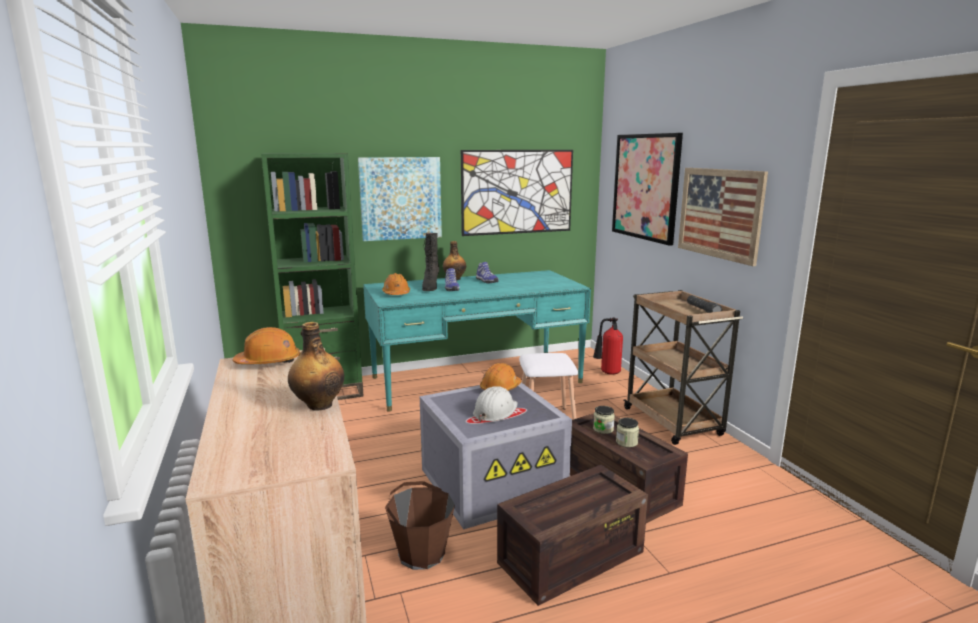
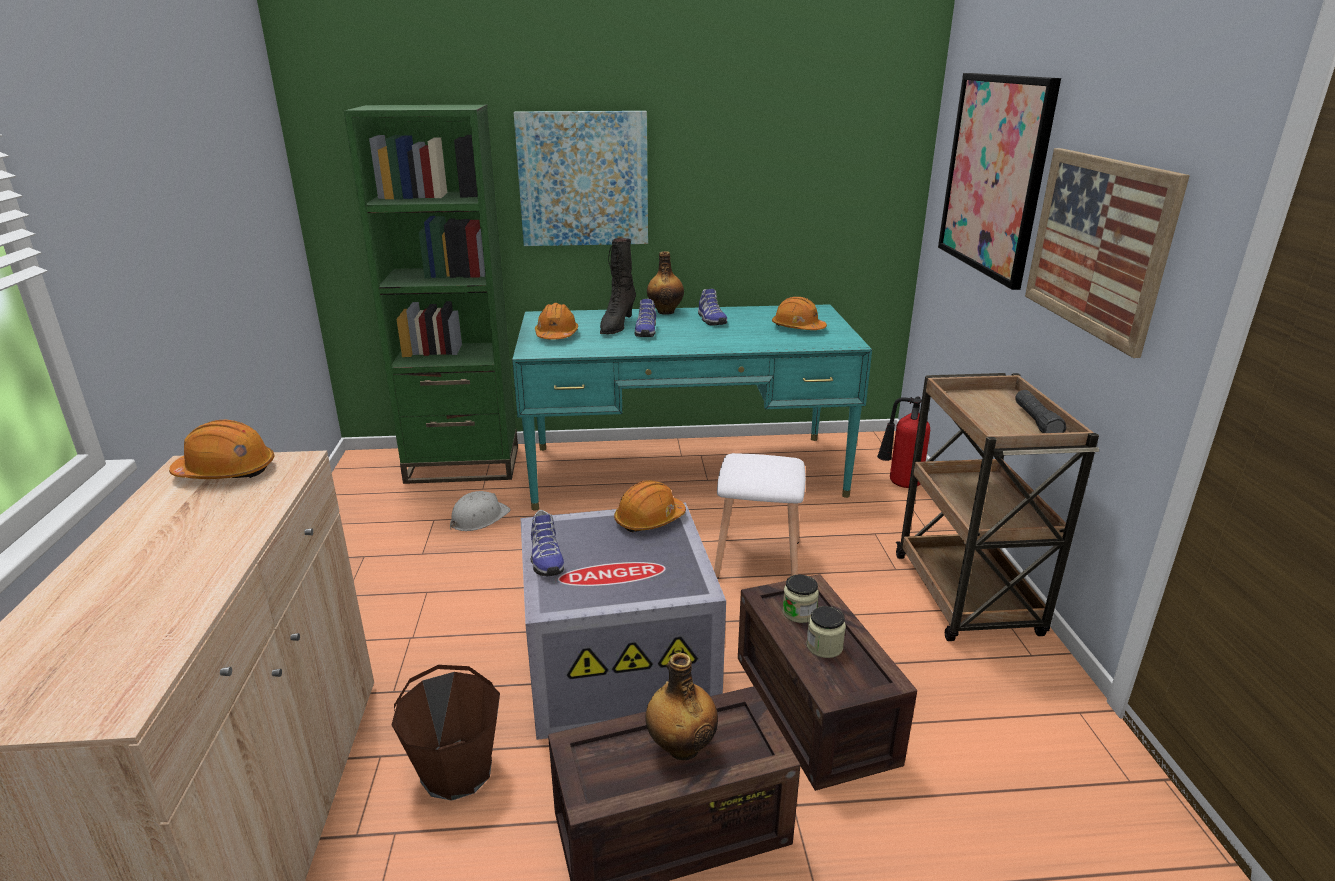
camera: 15 degrees right, 10 degrees up
(319, 405) = (211, 577): bottle -> bottle (681, 747)
(451, 413) = (545, 559): none -> shoe
(495, 411) = (614, 564): white hard hat -> white hard hat (478, 518)
(517, 192) = (781, 172): picture -> none
(541, 281) = (797, 328): none -> orange hard hat

